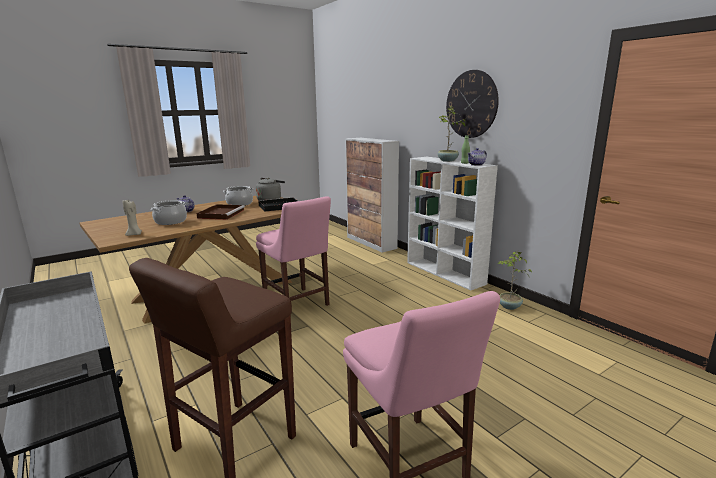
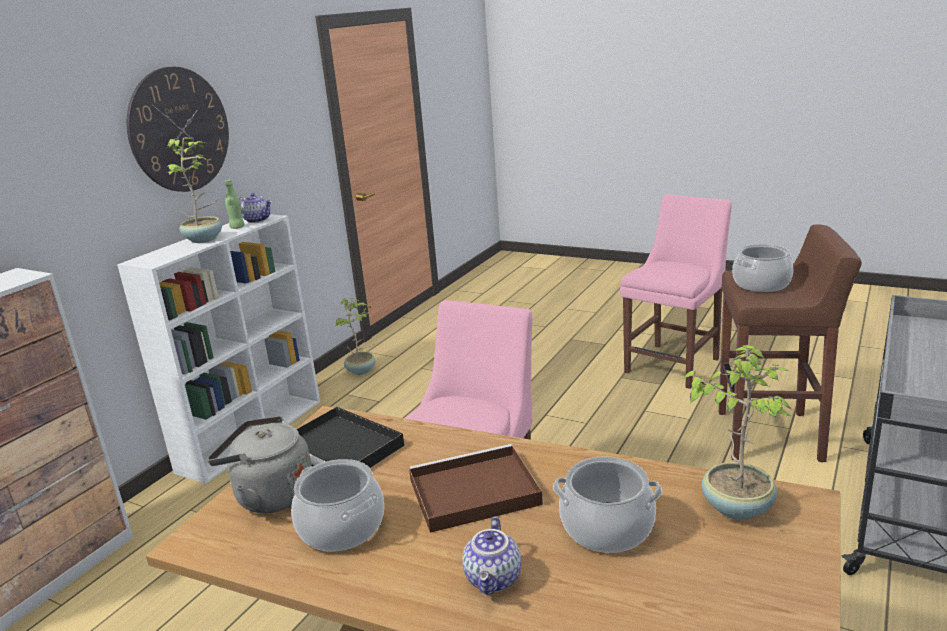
camera: 115 degrees left, 5 degrees up
(134, 234) = (737, 506): beige candle -> potted plant
(234, 293) = (761, 284): none -> cooking pot

